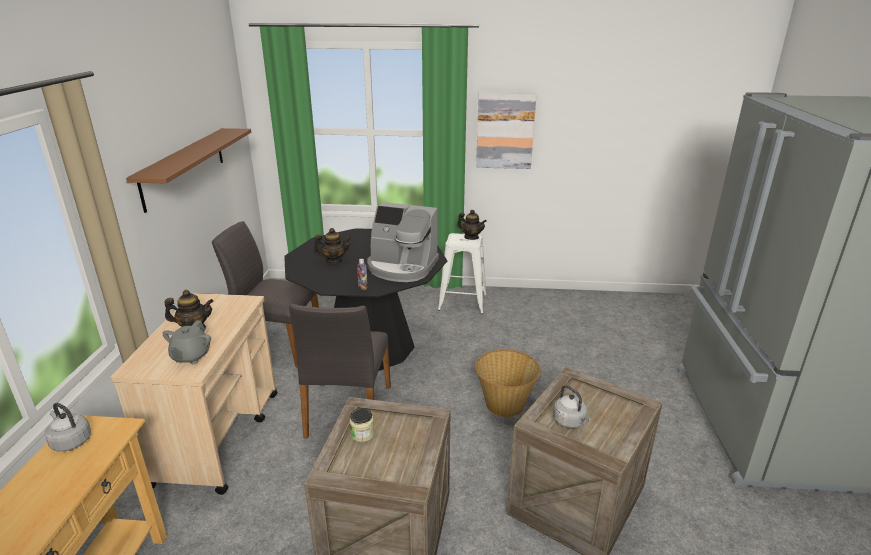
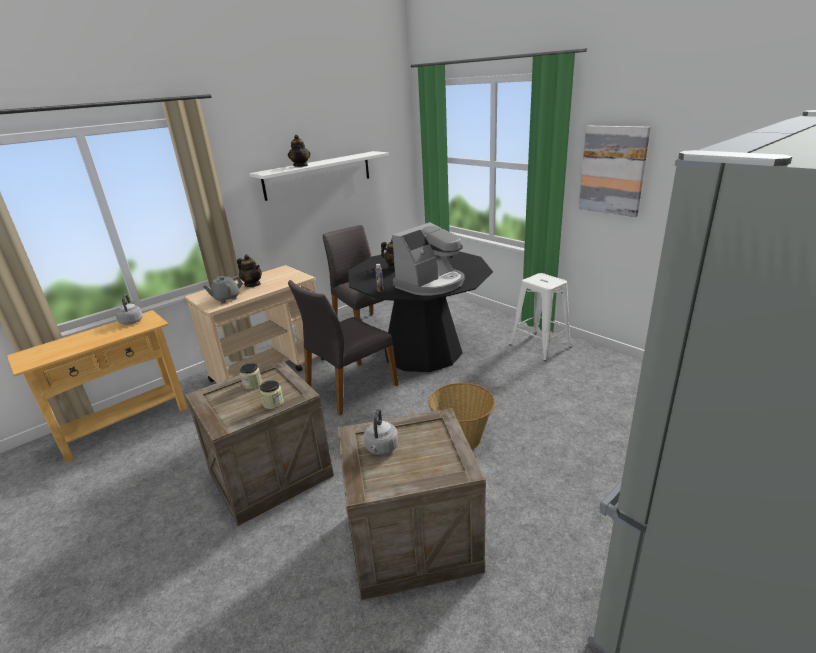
camera: 45 degrees right, 0 degrees up
(184, 167) = (318, 175): brown shelf -> white shelf
(402, 267) = (430, 284): coffee machine -> coffee machine turned 105 degrees counterclockwise
(421, 438) = (273, 403): none -> jar
(471, 237) = (553, 280): teapot -> teapot (301, 166)

